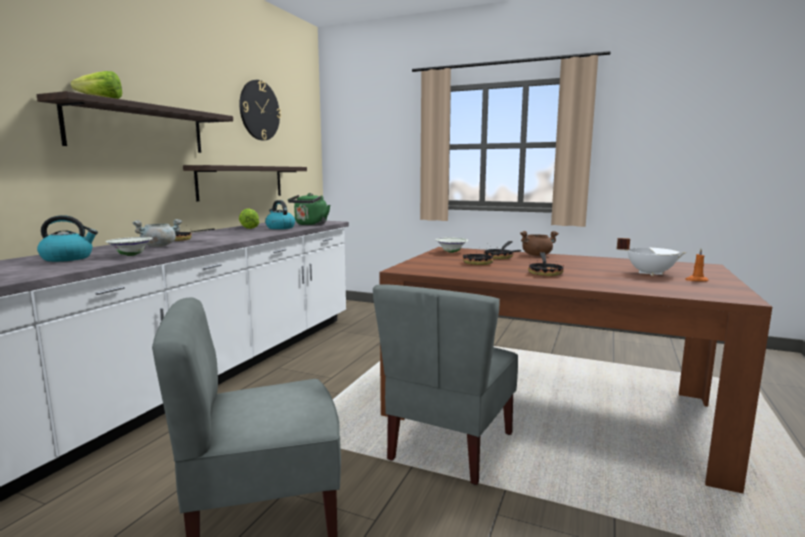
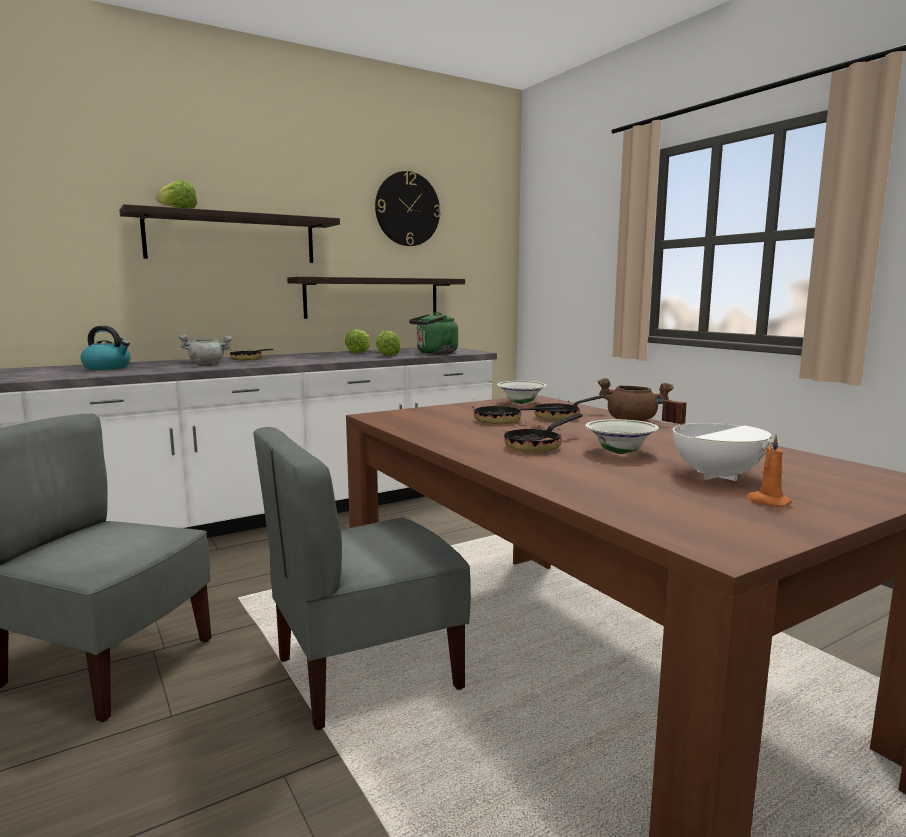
camera: 35 degrees right, 0 degrees up
(131, 255) = (152, 369): white bowl -> white bowl (620, 452)
(280, 228) = (387, 354): kettle -> lettuce

